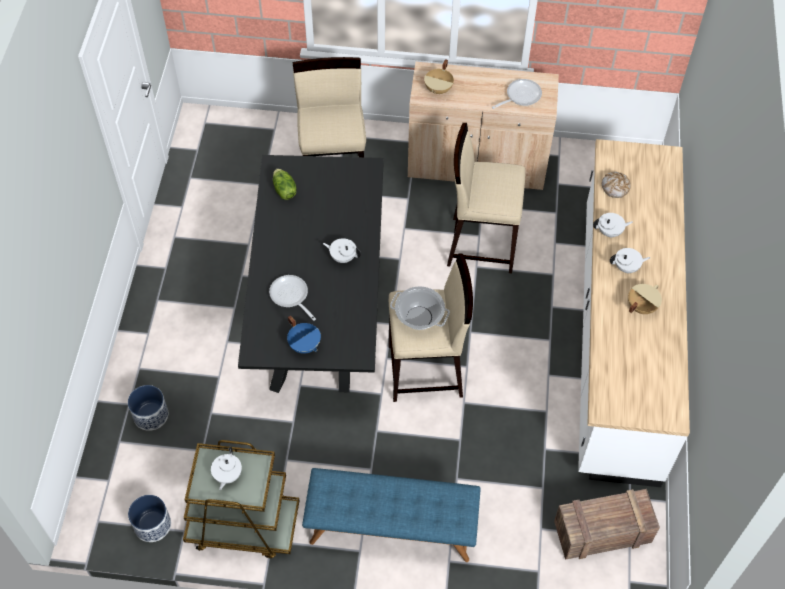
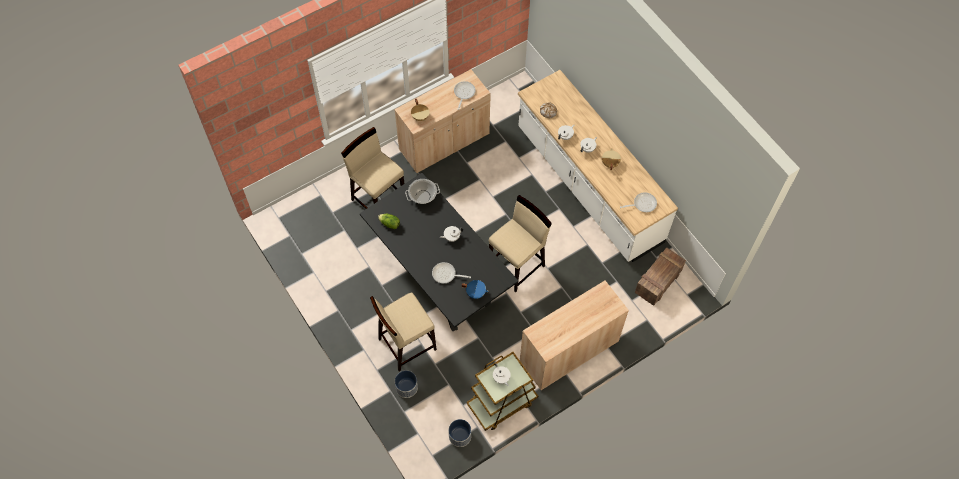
camera: 40 degrees left, 5 degrees up
(391, 528) = (569, 351): blue bench -> beige cabinet
(419, 317) = (515, 240): cooking pot -> cooking pot (423, 196)
(481, 244) = (484, 183): beige stool -> beige stool (406, 344)
(639, 391) = (642, 204): none -> frying pan

